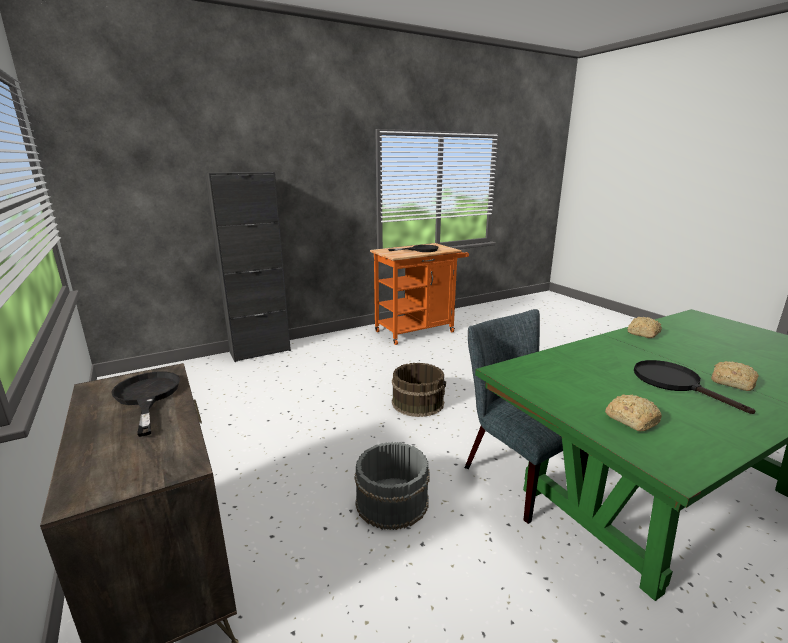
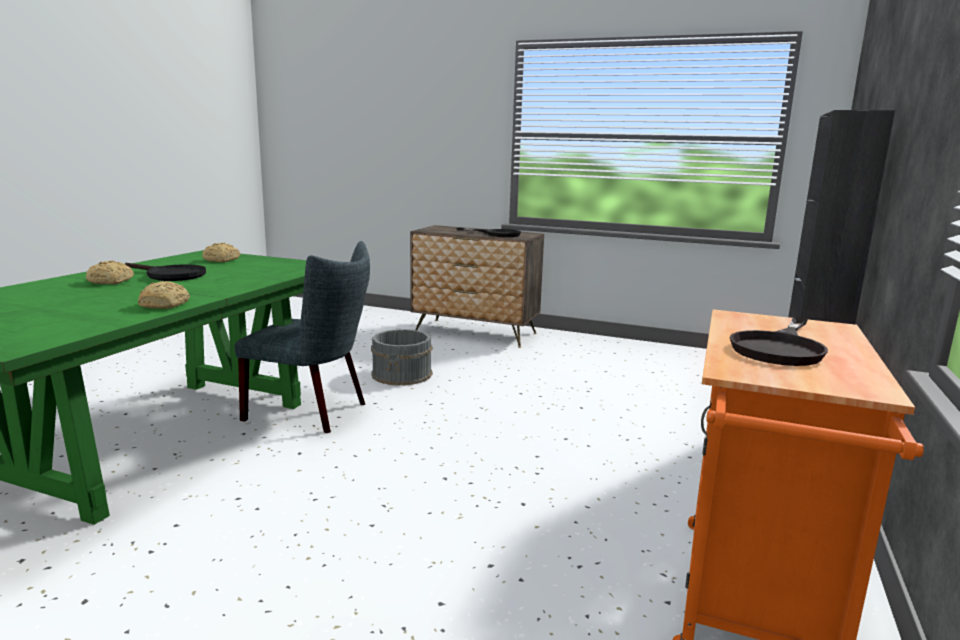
camera: 140 degrees right, 5 degrees down
(418, 402) = (481, 439): brown bucket -> none

